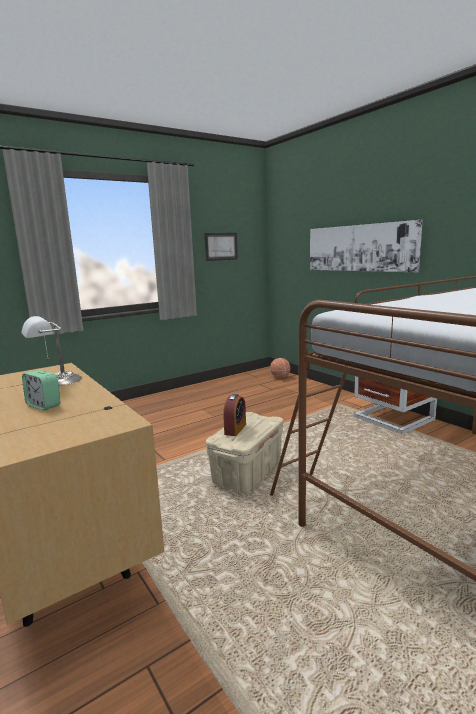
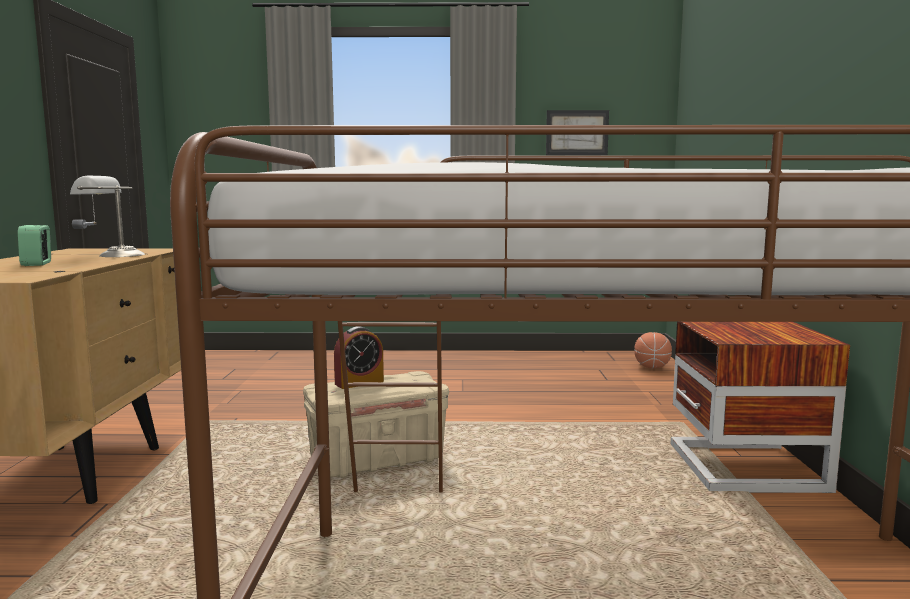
camera: 35 degrees right, 5 degrees down
(359, 248) = (764, 123): picture -> none

